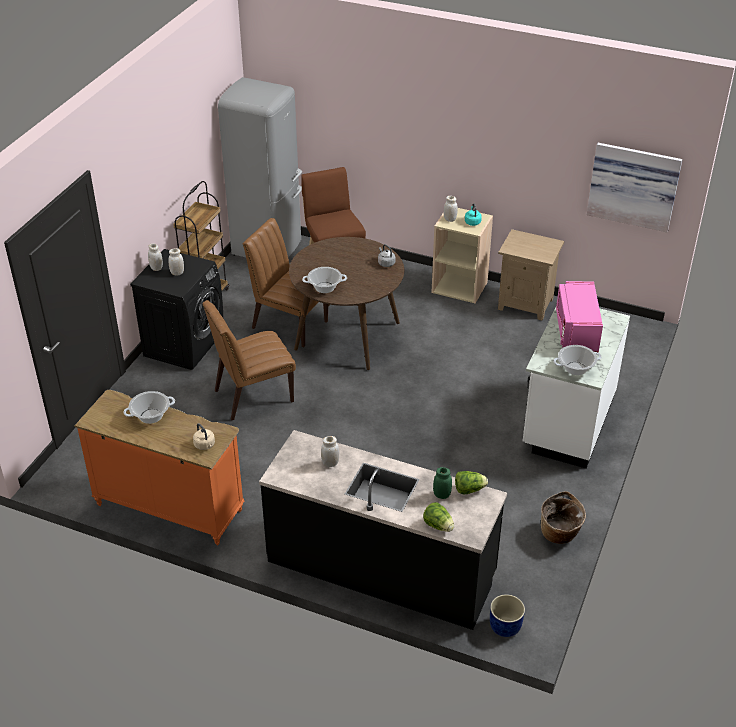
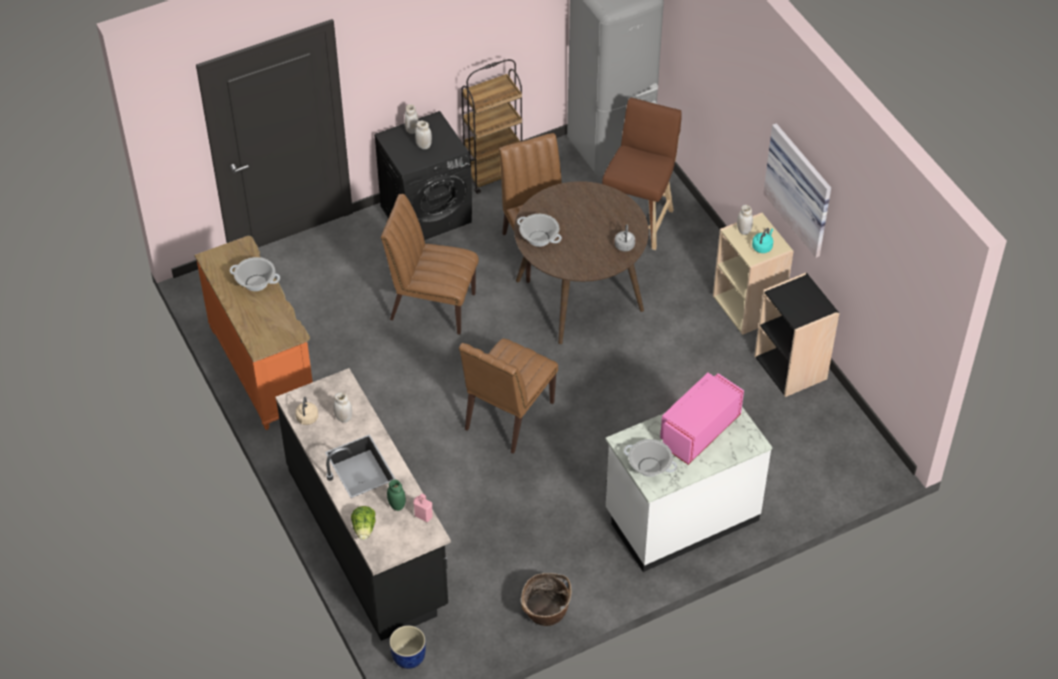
camera: 40 degrees right, 10 degrees up
(205, 445) = (268, 337): beige kettle -> beige kettle (307, 419)
(386, 430) = (509, 415): none -> brown chair
(469, 489) = (423, 516): lettuce -> pink bottle
(525, 305) = (791, 368): beige nightstand -> black bookcase
(634, 185) = (903, 308): picture -> picture (801, 188)

